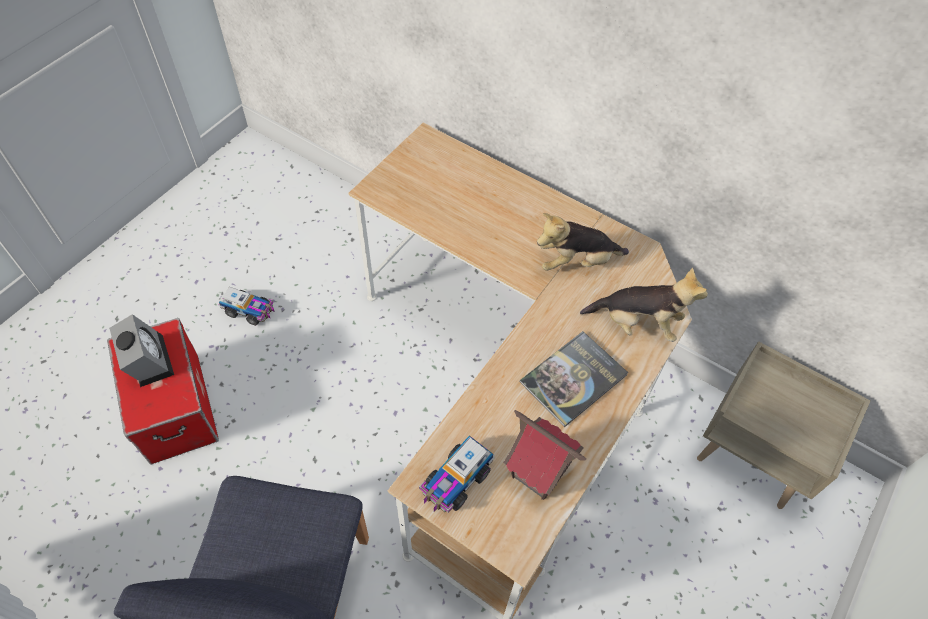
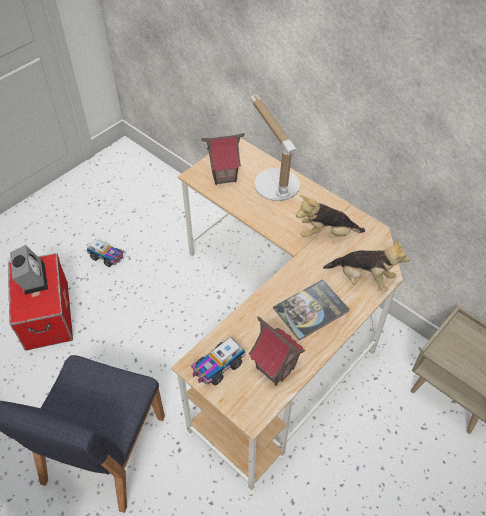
camera: 10 degrees right, 5 degrees down
(416, 187) = (224, 176): none -> toy house
(489, 189) = (274, 181): none -> table lamp

